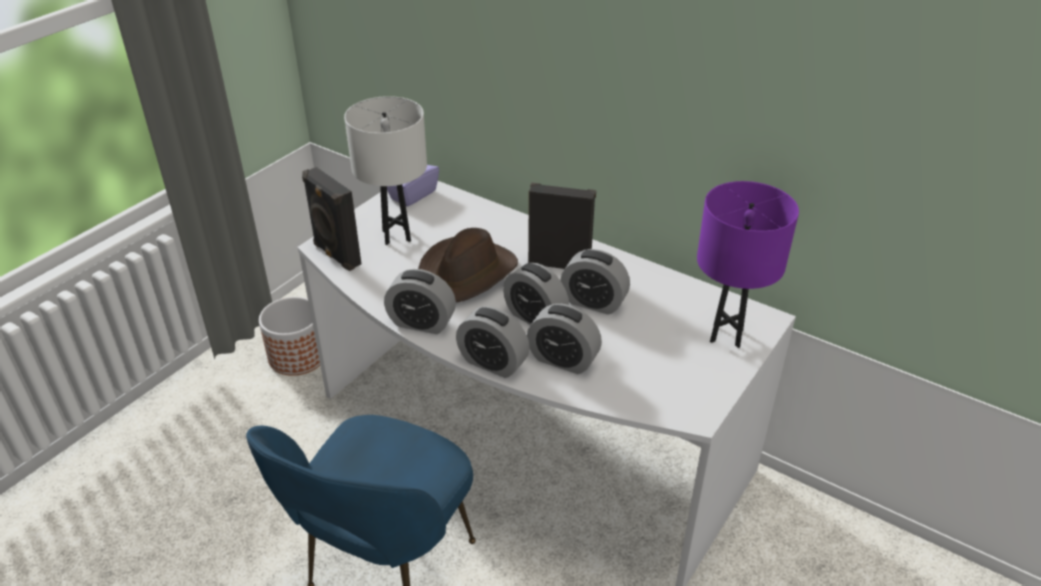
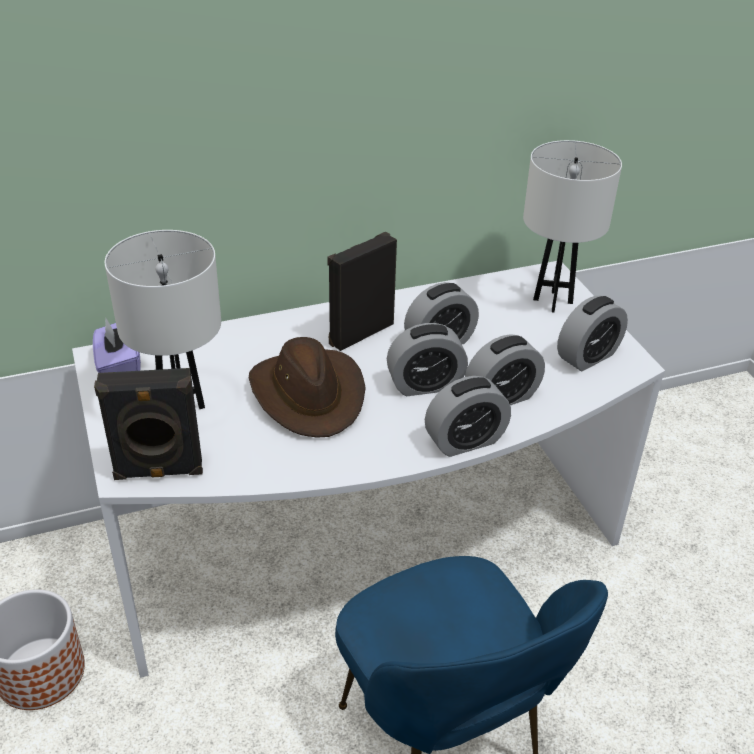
camera: 55 degrees left, 0 degrees up
(421, 323) = (355, 460): alarm clock -> alarm clock (587, 357)
(726, 335) = (552, 301): purple table lamp -> white table lamp

